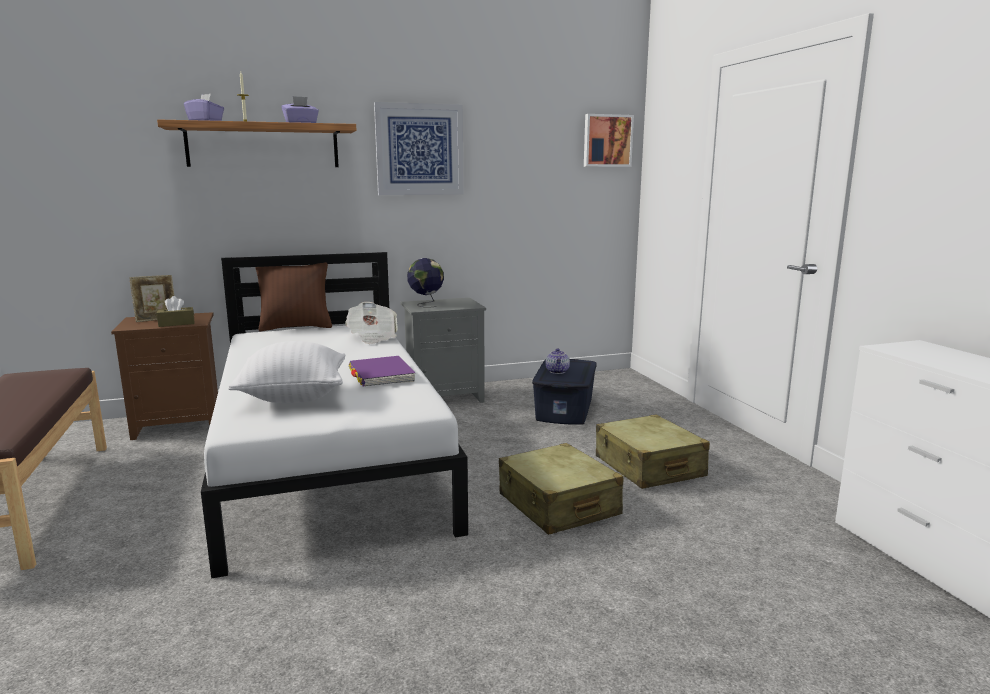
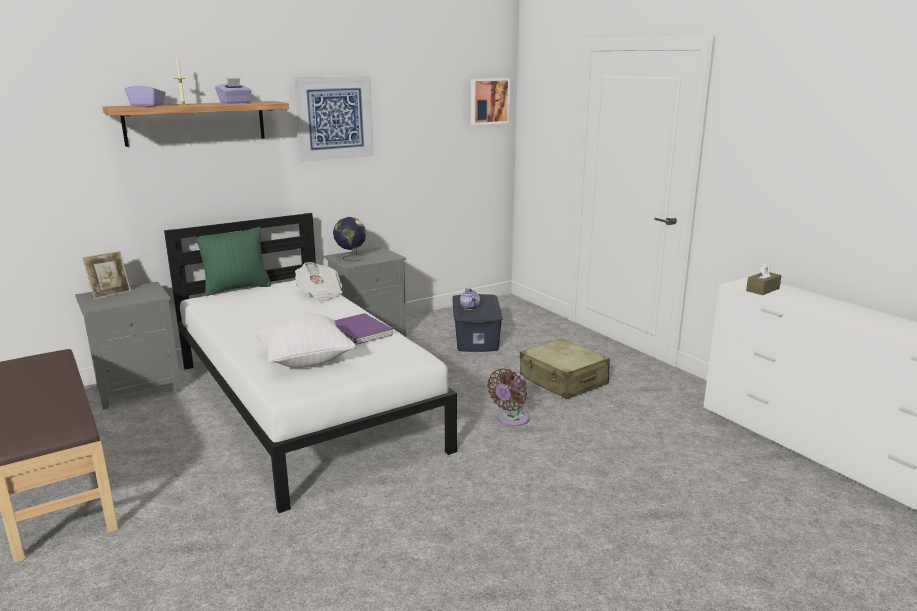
camera: 15 degrees left, 5 degrees up
(176, 323) = (138, 298): brown tissue box -> brown tissue box (762, 289)
(180, 424) = (139, 388): brown nightstand -> grey nightstand
(296, 327) = (237, 288): brown pillow -> green pillow
(558, 505) = (511, 420): beige suitcase -> brown fan

